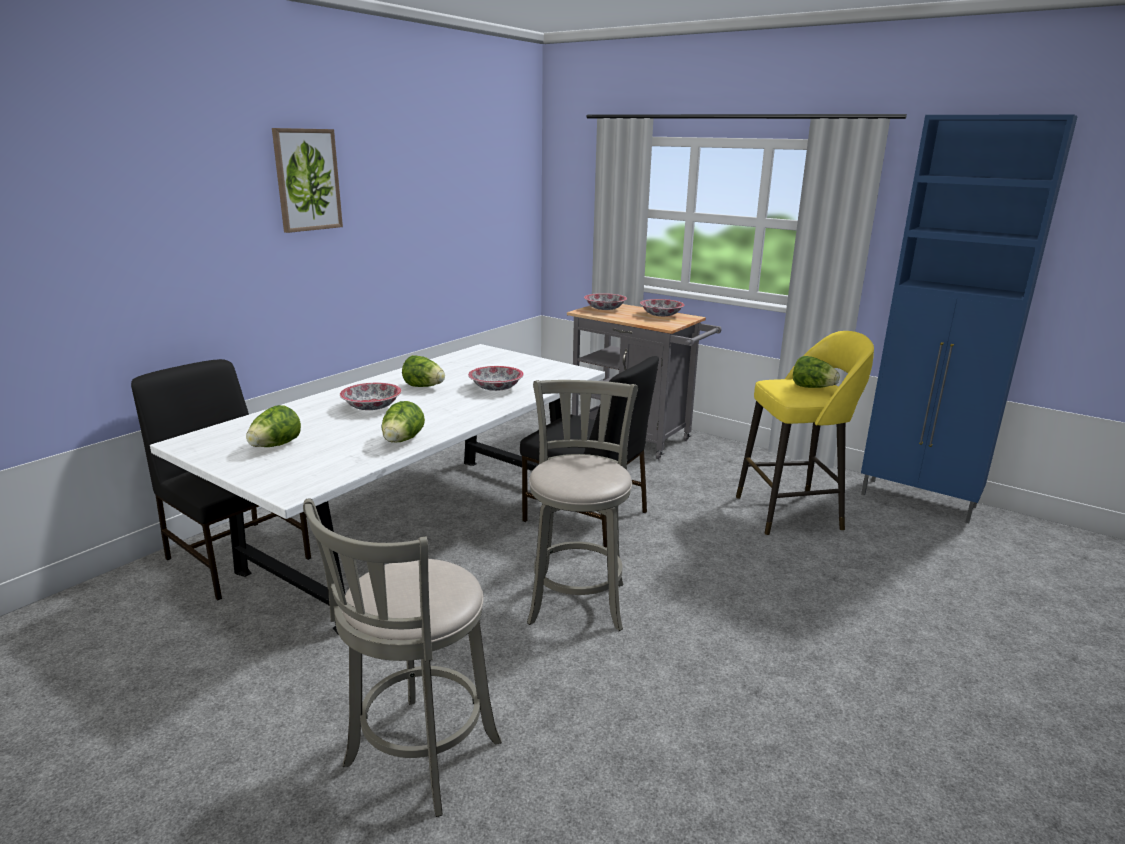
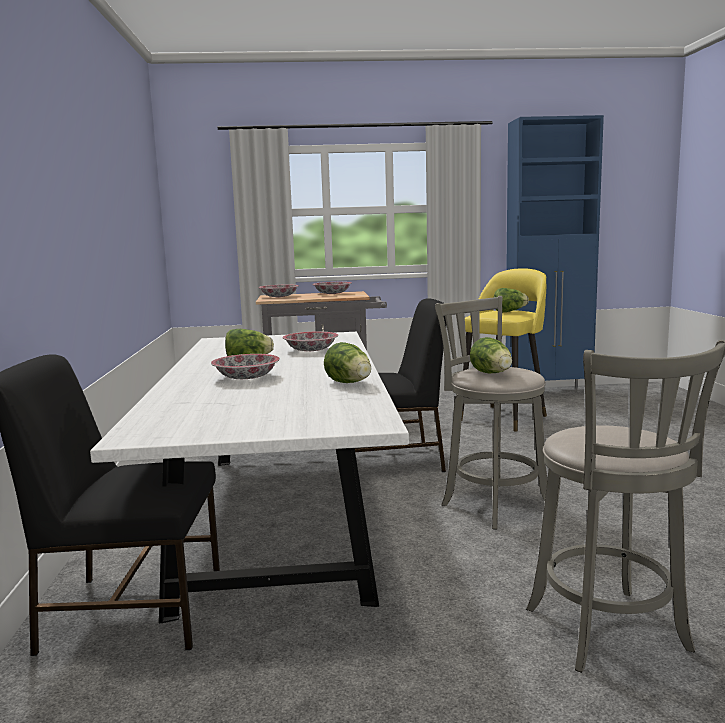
camera: 40 degrees left, 10 degrees down
(275, 446) = (248, 413): lettuce -> lettuce (492, 374)
(307, 180) = (59, 148): picture -> none

